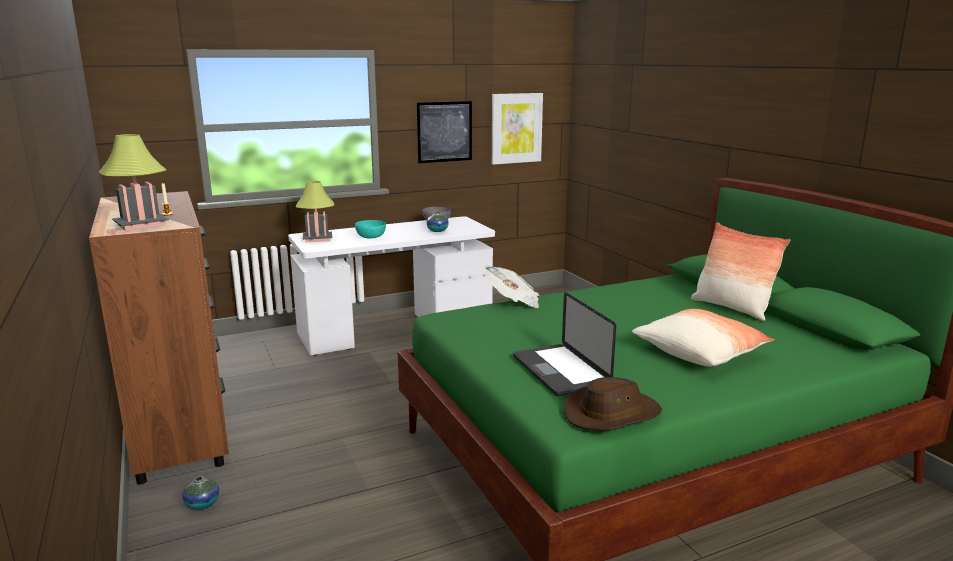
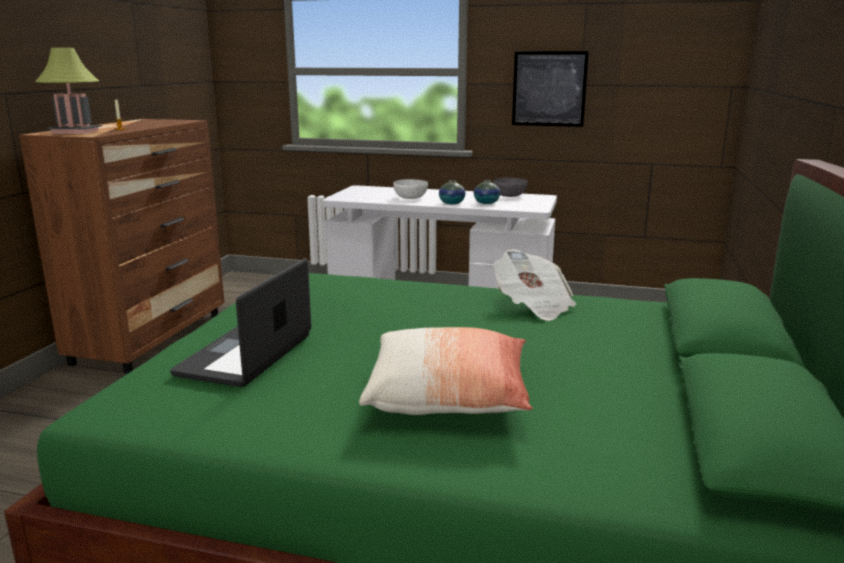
camera: 40 degrees right, 0 degrees up
(202, 504) = (69, 395): vase -> vase (451, 203)
(317, 239) = (362, 192): table lamp -> none
(371, 236) = (411, 197): turquoise bowl -> white bowl
(513, 301) = (394, 280): newspaper -> newspaper (533, 306)
(516, 128) = (654, 90): picture -> none
(611, 413) = (169, 414): brown hat -> none
(731, 308) = (652, 363): pillow -> none

